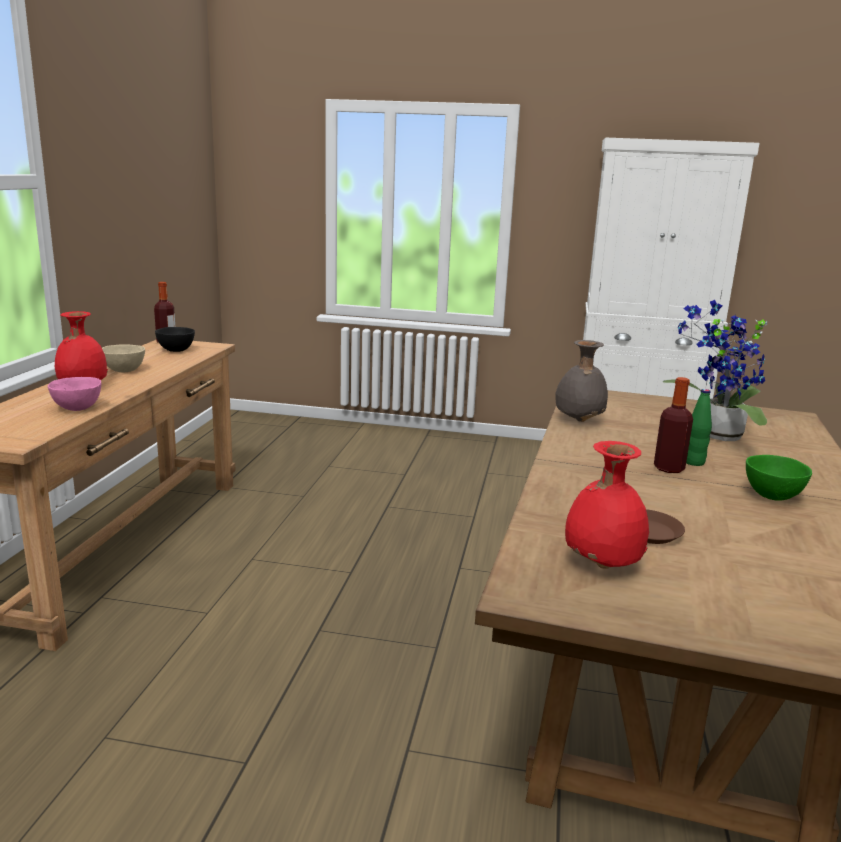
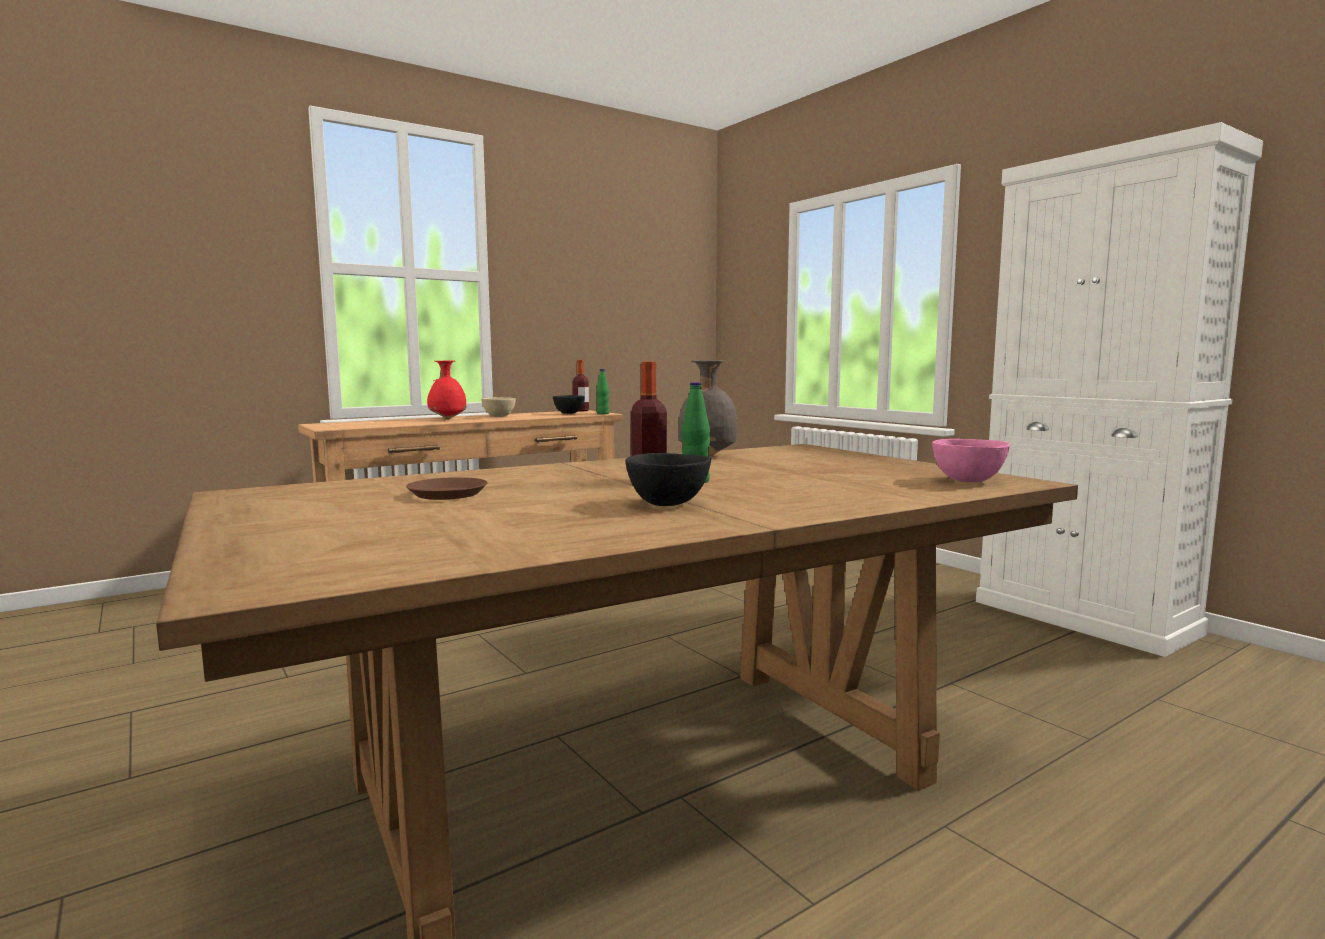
camera: 45 degrees right, 10 degrees down
(77, 409) = (407, 423): pink bowl -> pink bowl (967, 481)
(216, 347) = (603, 413): none -> green bottle
(601, 563) = (339, 495): red vase -> none
(715, 436) = (814, 476): potted plant -> none
(772, 495) = (669, 504): green bowl -> black bowl

